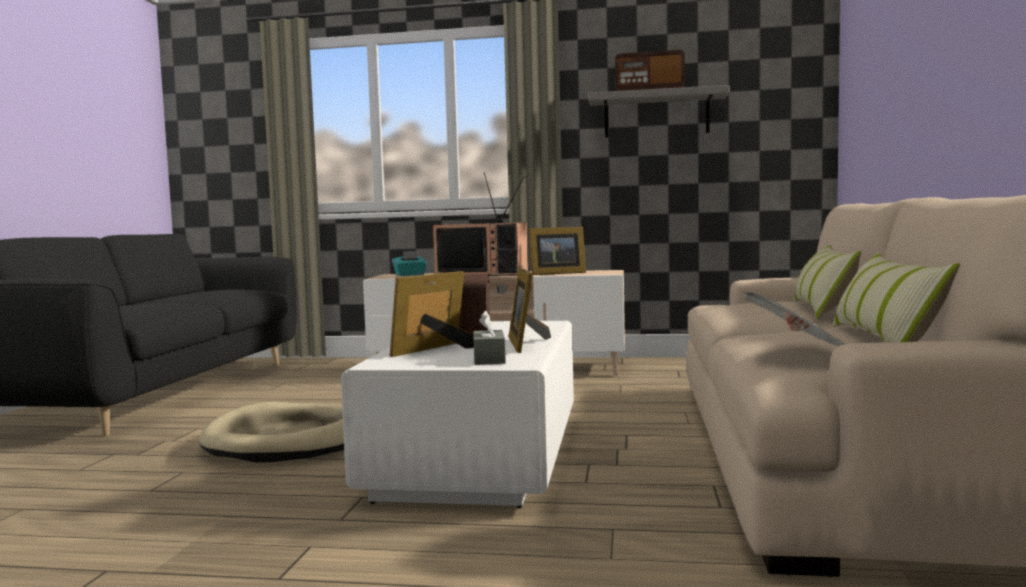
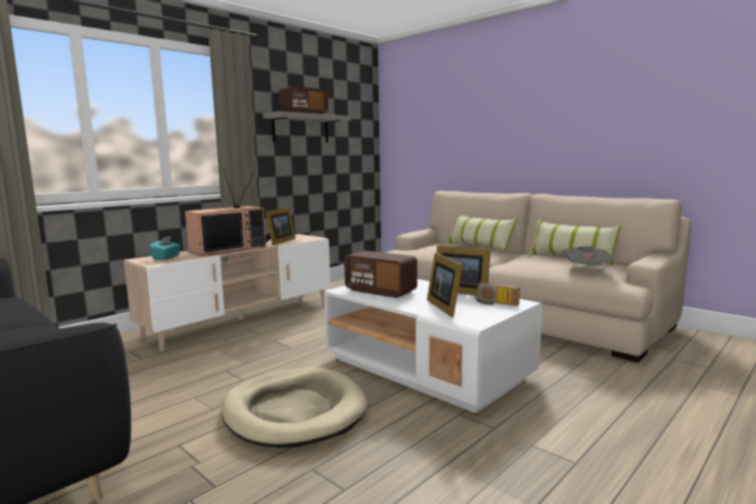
camera: 55 degrees left, 5 degrees up
(489, 359) = (495, 303): grey tissue box -> radio

